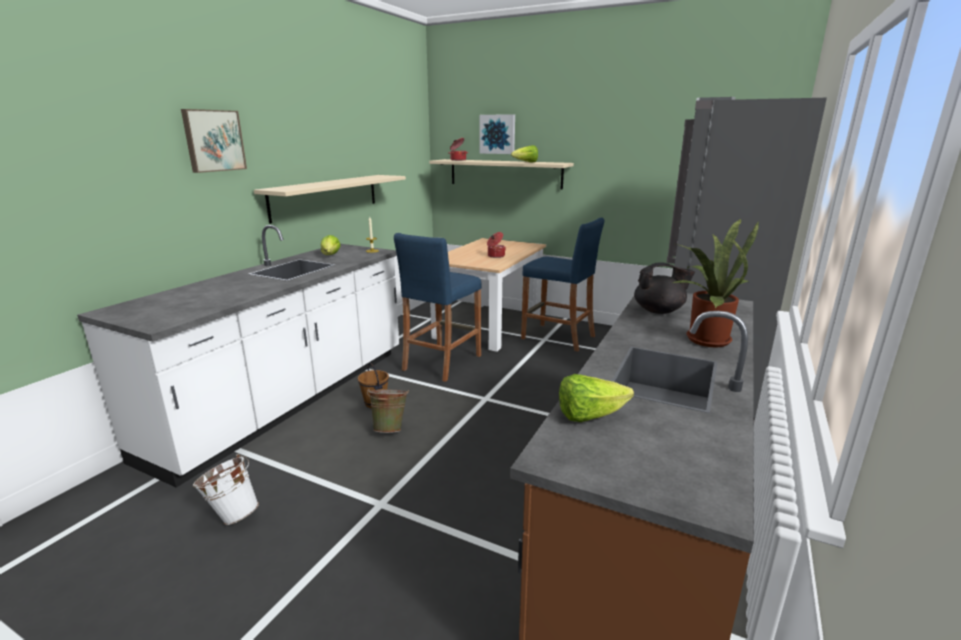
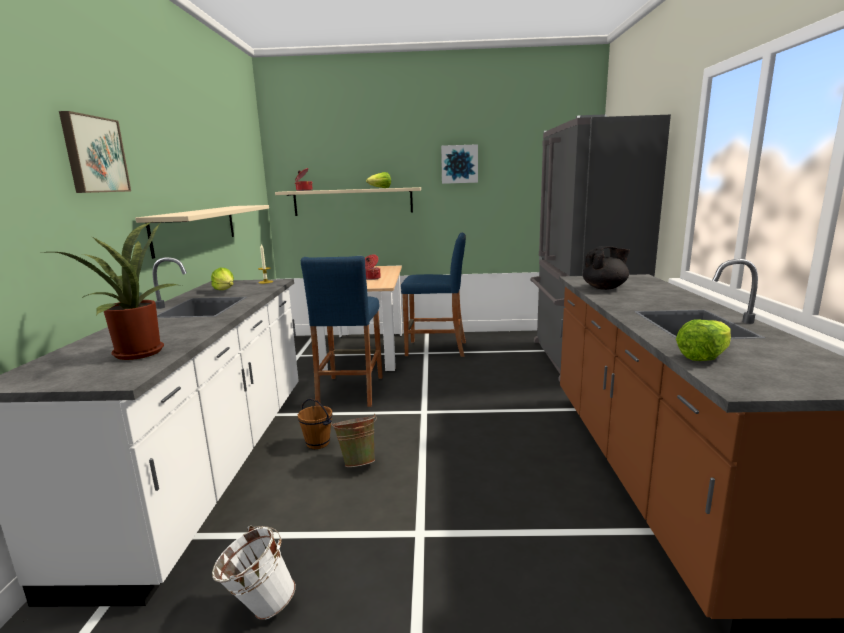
camera: 25 degrees left, 5 degrees down
(497, 134) = (342, 164): picture -> picture (459, 164)
(703, 339) = (668, 298): potted plant -> potted plant (136, 352)

